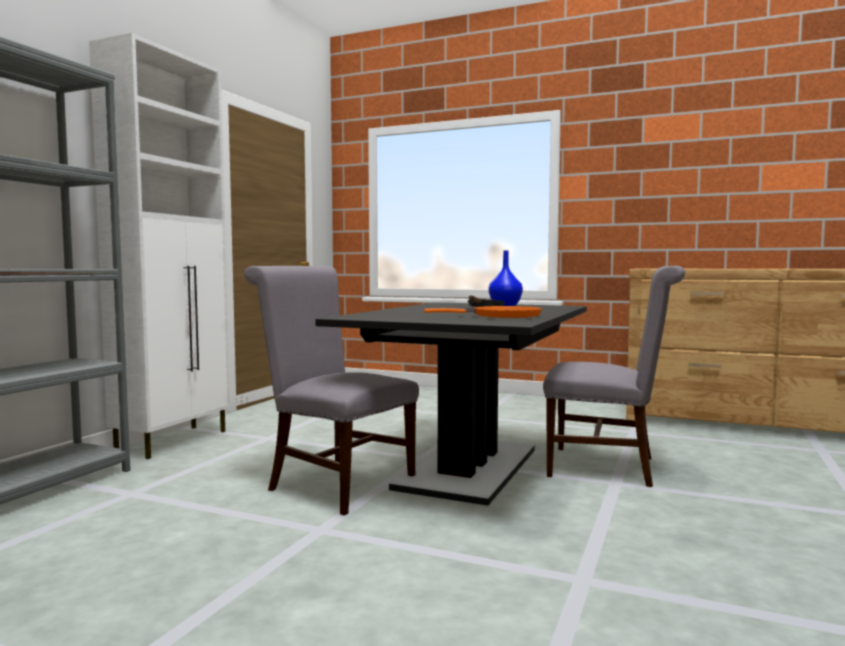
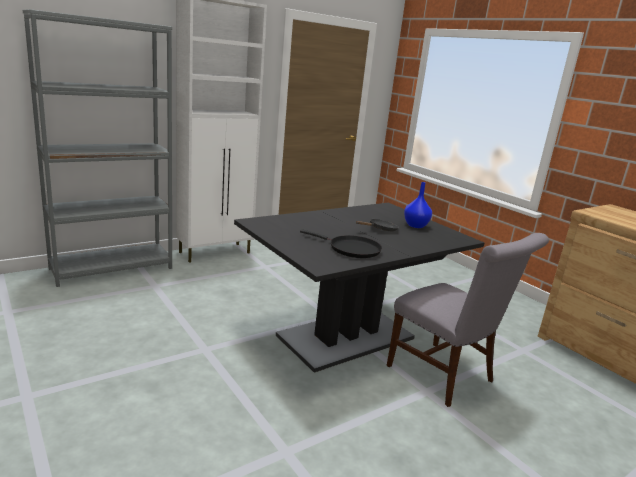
camera: 30 degrees right, 15 degrees up
(334, 484) = (253, 318): grey chair -> none
(502, 316) = (351, 249): orange frying pan -> black frying pan

